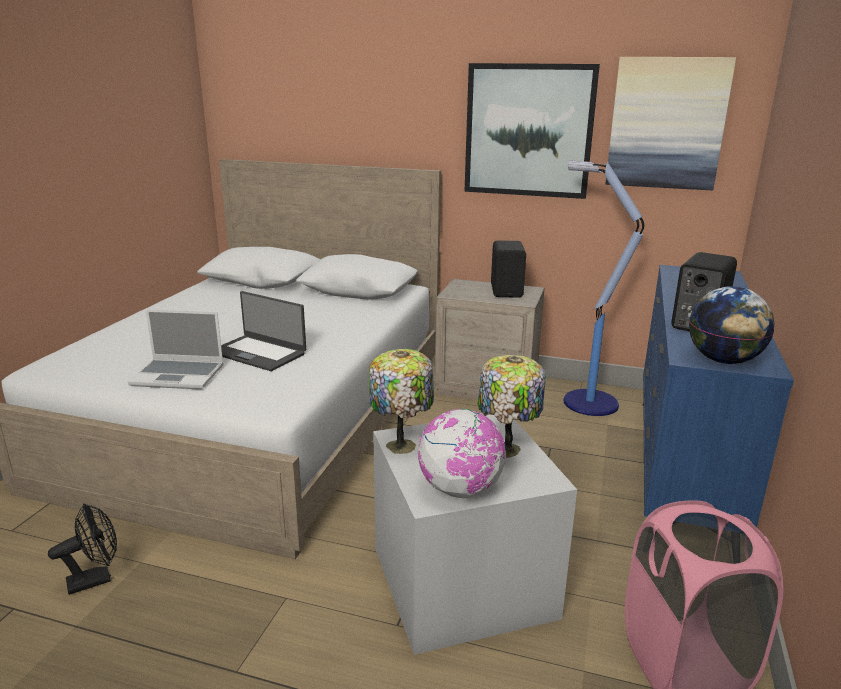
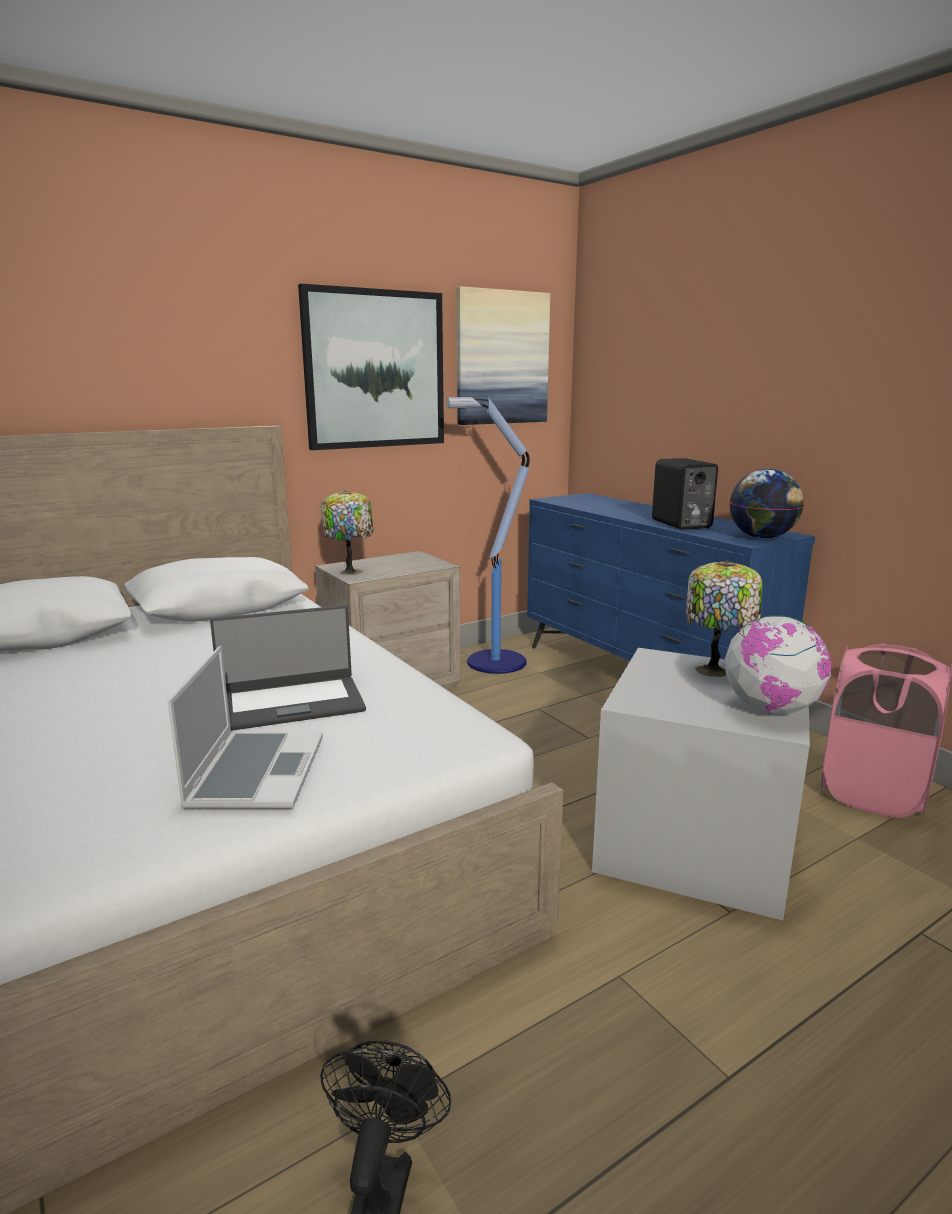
camera: 50 degrees left, 5 degrees down
(179, 375) = (255, 772): laptop -> laptop turned 45 degrees counterclockwise
(402, 444) = (651, 705): table lamp -> table lamp (350, 571)
(507, 291) = (399, 561): black speaker -> none

